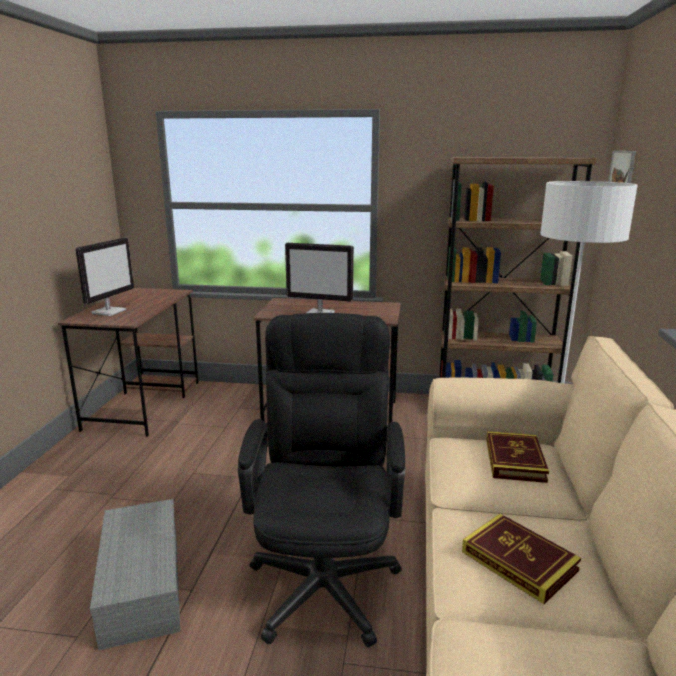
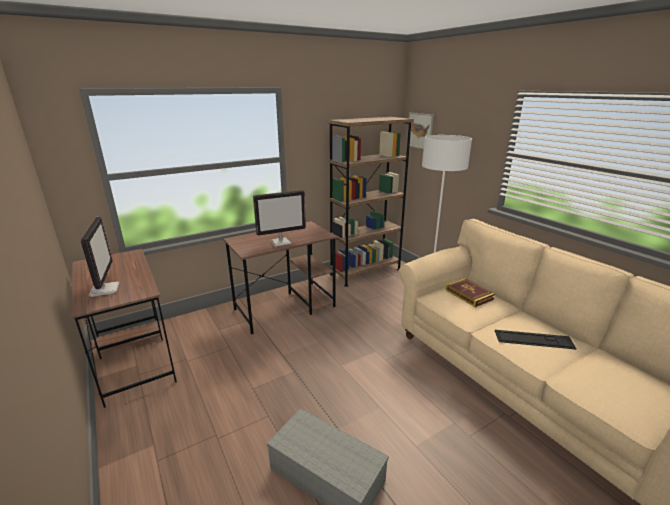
camera: 40 degrees left, 5 degrees up
(325, 574) = (407, 400): black office chair -> none
(519, 561) = (534, 339): book -> keyboard

